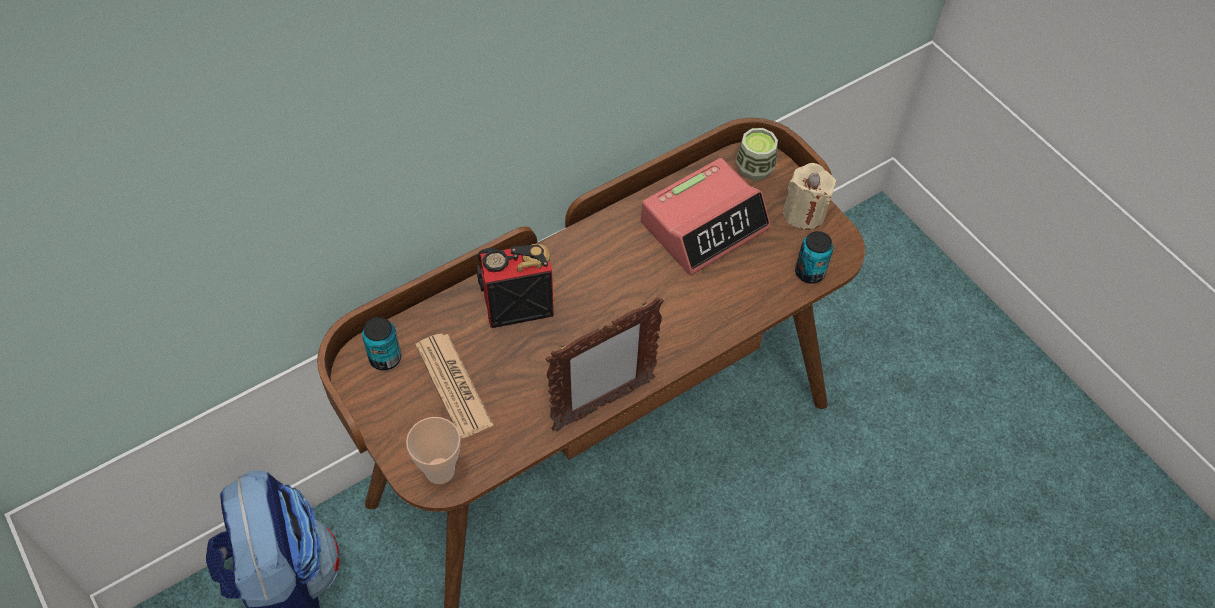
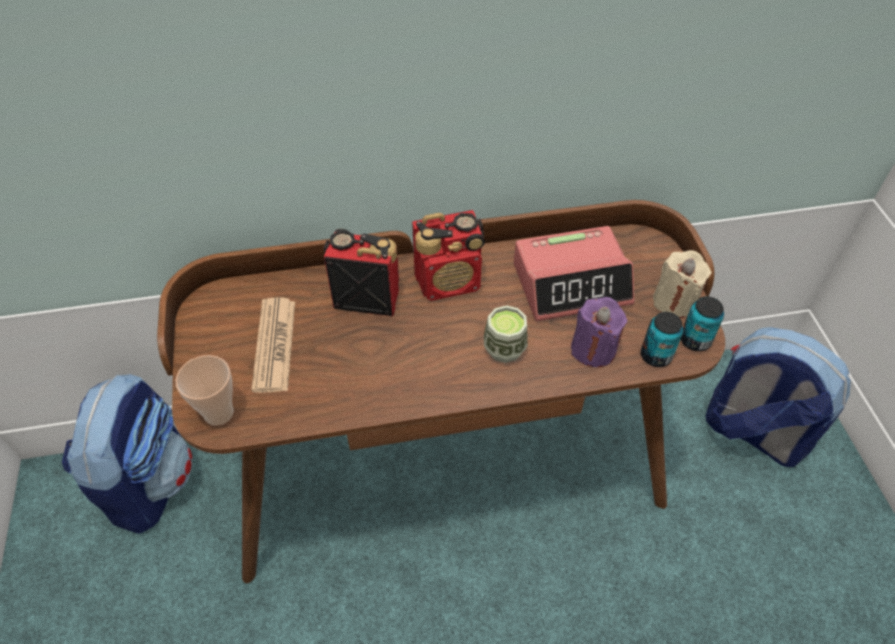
camera: 25 degrees right, 5 degrees down
(385, 358) = (233, 303): can -> can (695, 340)
(589, 262) = (449, 282): none -> radio
(602, 405) = (393, 408): picture frame -> none
(753, 285) = (593, 349): none -> purple candle
(754, 168) = (643, 250): cup -> cup (504, 349)
(878, 301) = (752, 431): none -> backpack

